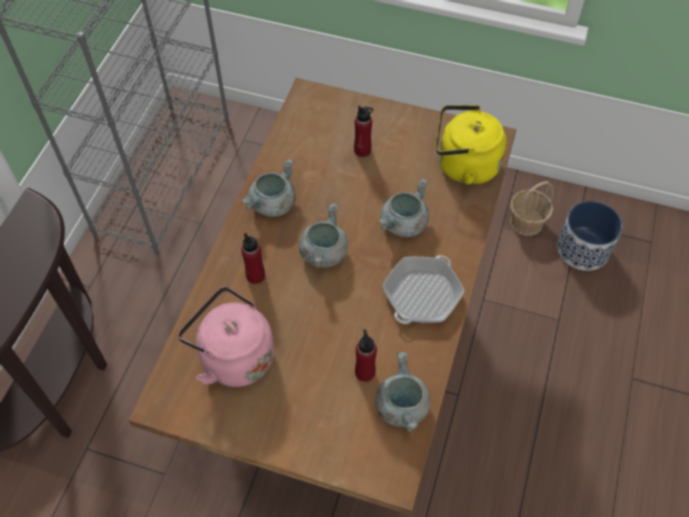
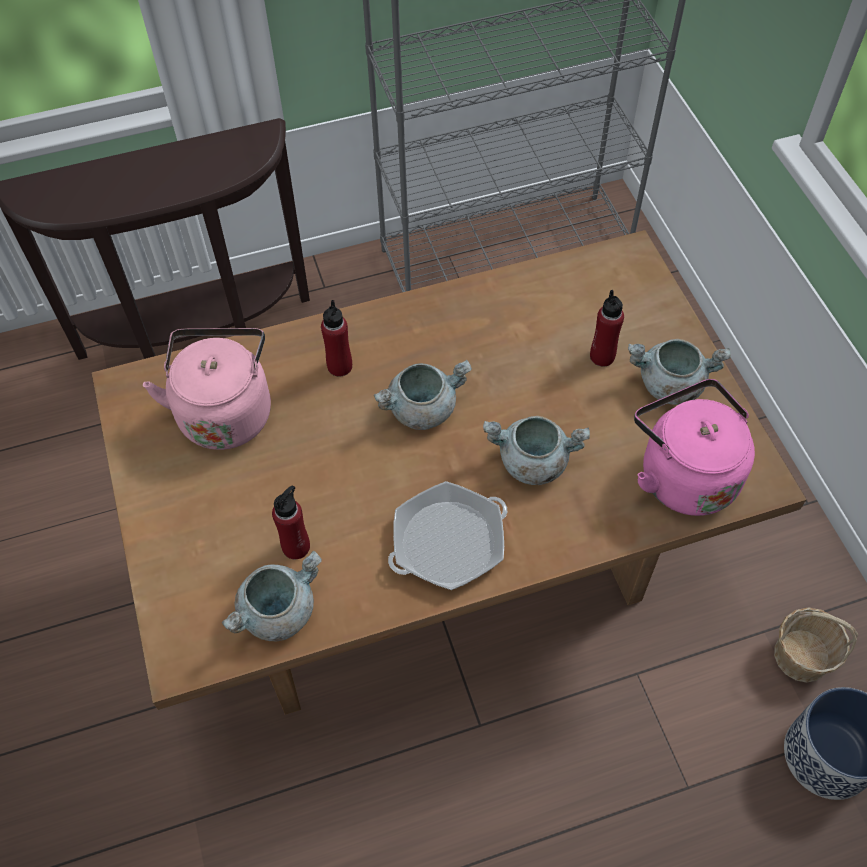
camera: 55 degrees right, 0 degrees up
(272, 205) = (445, 322): grey cooking pot -> grey cooking pot (669, 385)
(422, 294) = (448, 542): frying pan -> frying pan turned 150 degrees clockwise
(463, 166) = (683, 474): yellow kettle -> pink kettle

